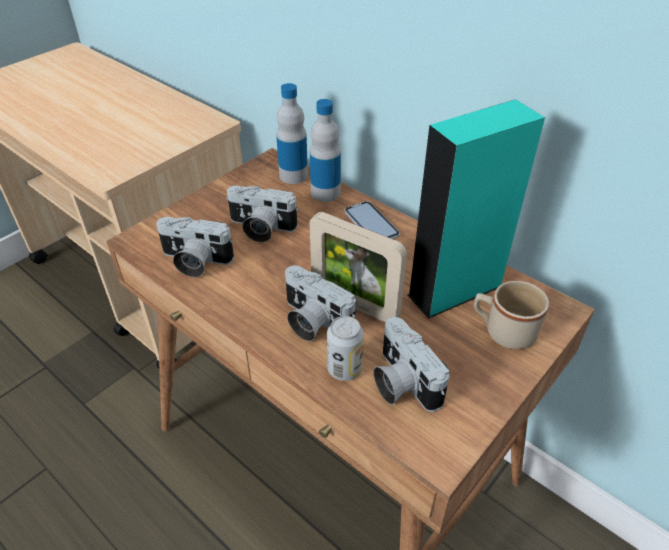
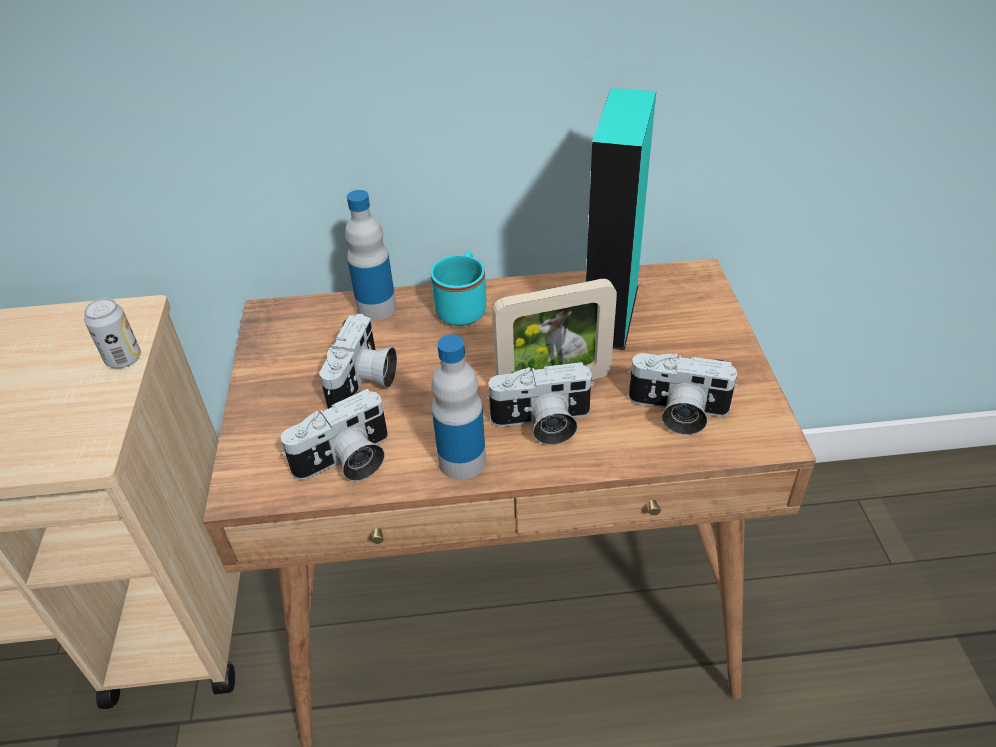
camera: 45 degrees left, 0 degrees up
(260, 228) = (364, 383): camera -> camera turned 45 degrees counterclockwise
(293, 175) = (316, 312): bottle -> bottle (462, 461)
(344, 369) = (624, 438): can -> can (123, 359)
(371, 224) = (463, 307): phone -> turquoise mug
(502, 331) = (686, 319): beige mug -> none

